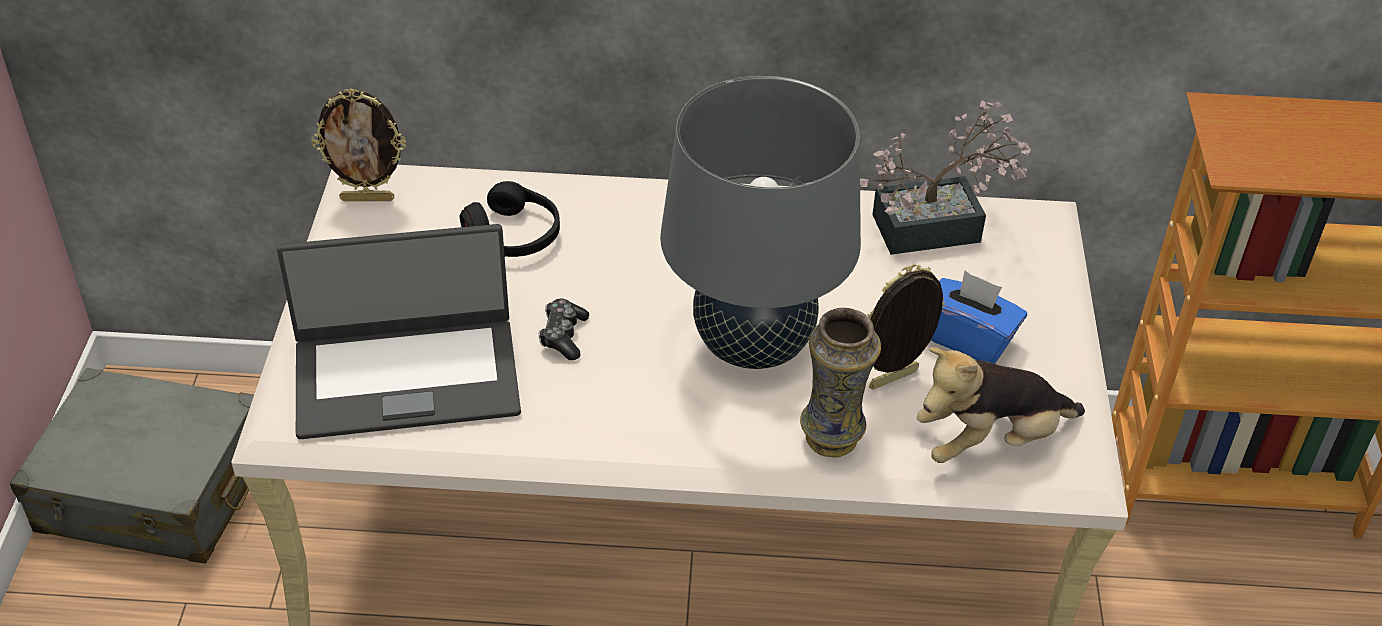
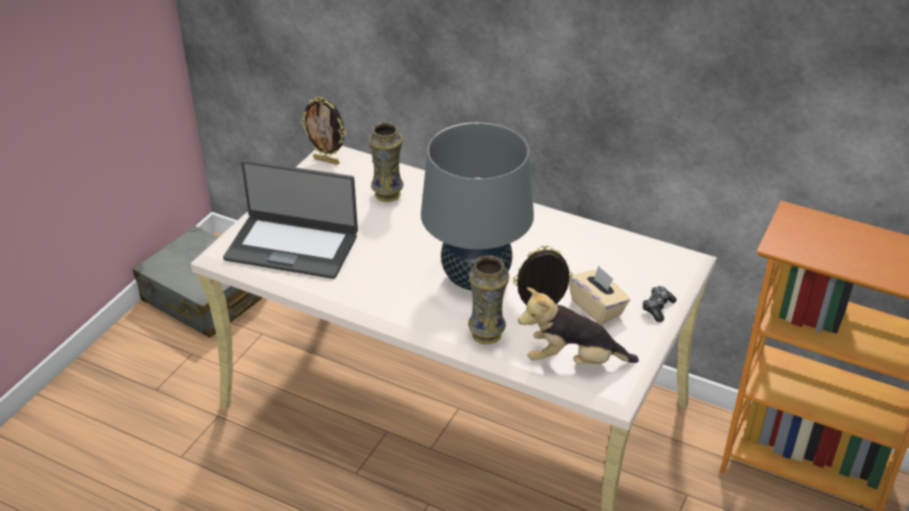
camera: 25 degrees right, 5 degrees down
(513, 234) = (388, 195): black headphones -> vase
(563, 336) = (381, 248): game controller -> game controller (657, 308)
(939, 227) = (621, 248): potted plant -> none
(967, 338) = (597, 307): blue tissue box -> beige tissue box

